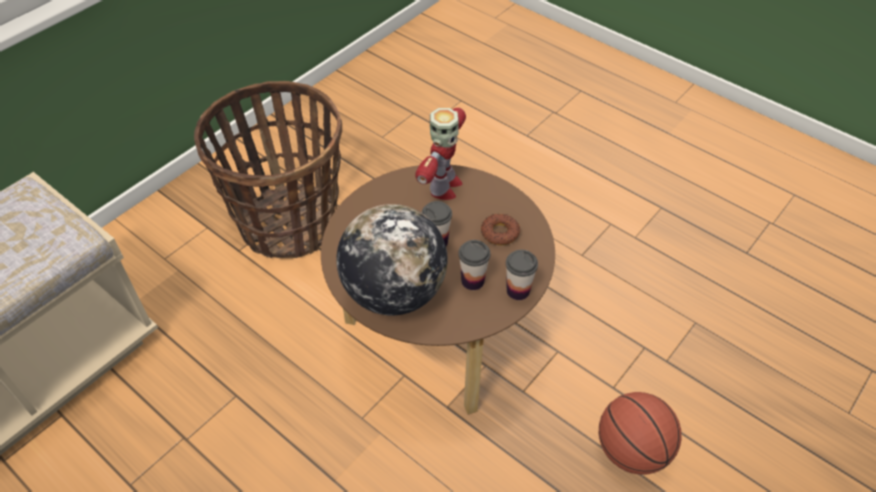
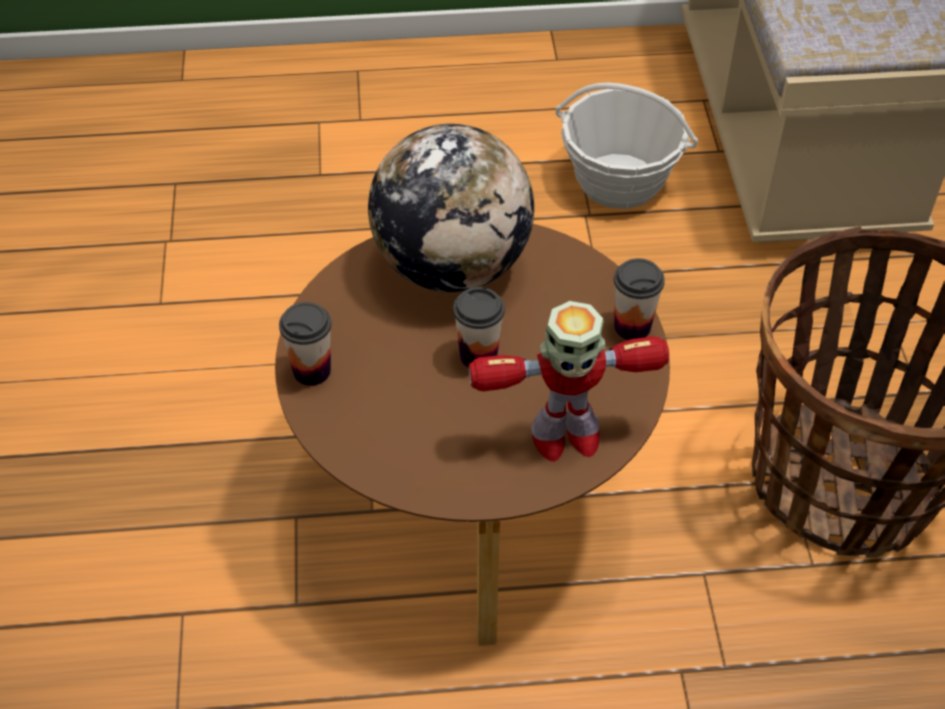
camera: 135 degrees right, 0 degrees up
(136, 445) = (619, 181): none -> basket
(444, 187) = (564, 436): toy robot -> toy robot turned 75 degrees counterclockwise
(472, 281) = (379, 342): cup -> cup (632, 327)
(500, 233) = (414, 428): donut -> none
(632, 450) = (104, 552): basketball -> none

